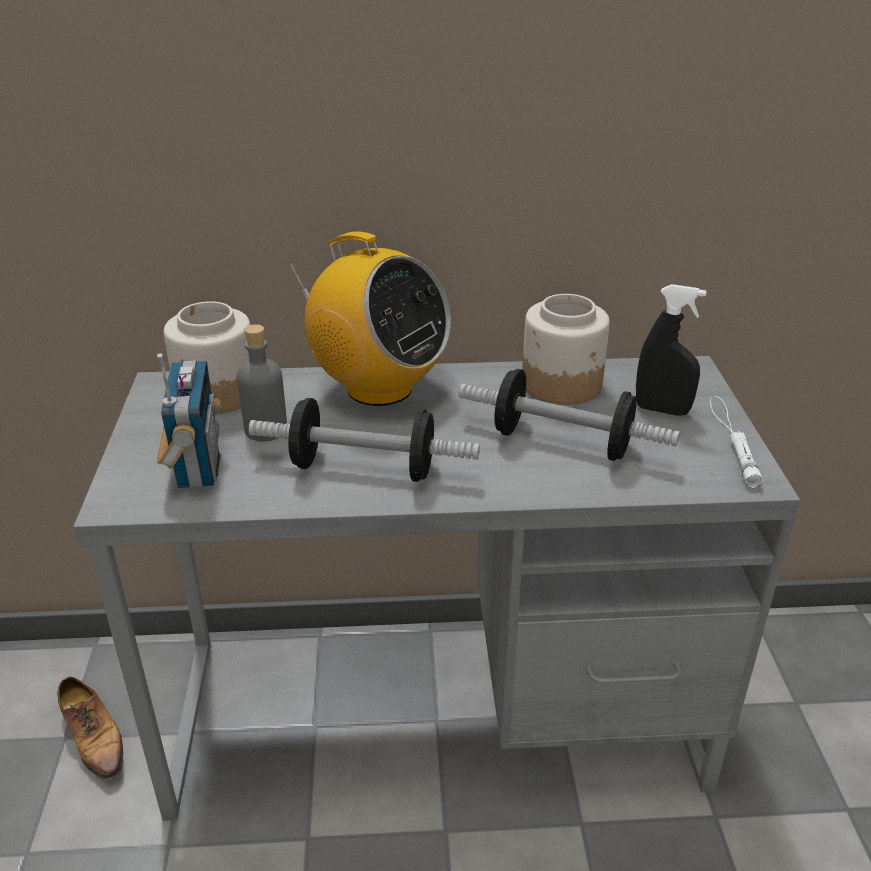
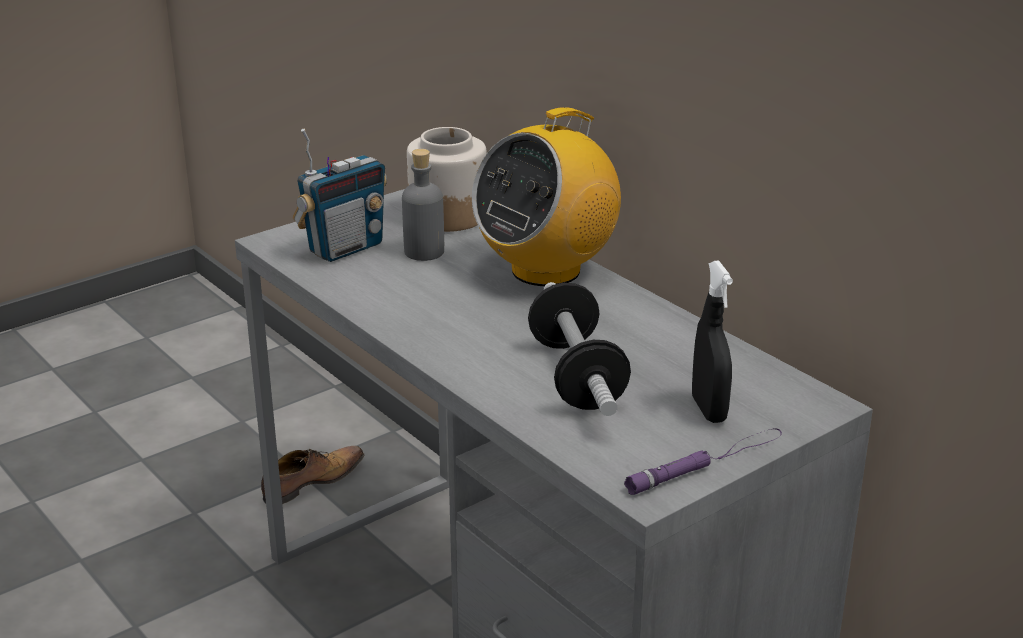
camera: 55 degrees right, 5 degrees down
(94, 737) = (311, 483): shoe -> shoe turned 150 degrees counterclockwise
(364, 468) = (422, 306): dumbbell -> none
(378, 388) = (546, 270): radio -> radio turned 45 degrees clockwise
(562, 384) = (679, 347): jar -> none
(732, 439) = (707, 462): white flashlight -> purple flashlight

